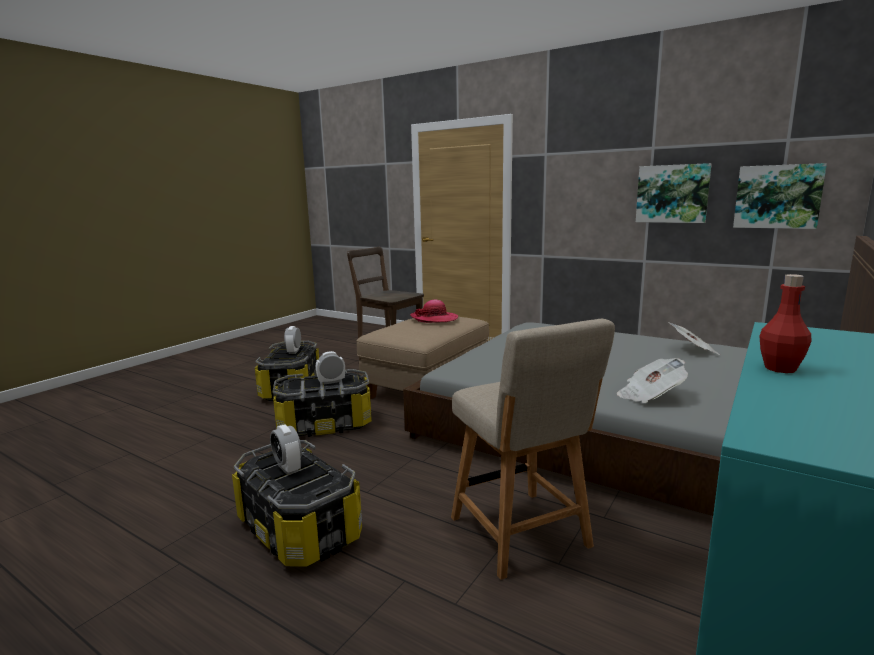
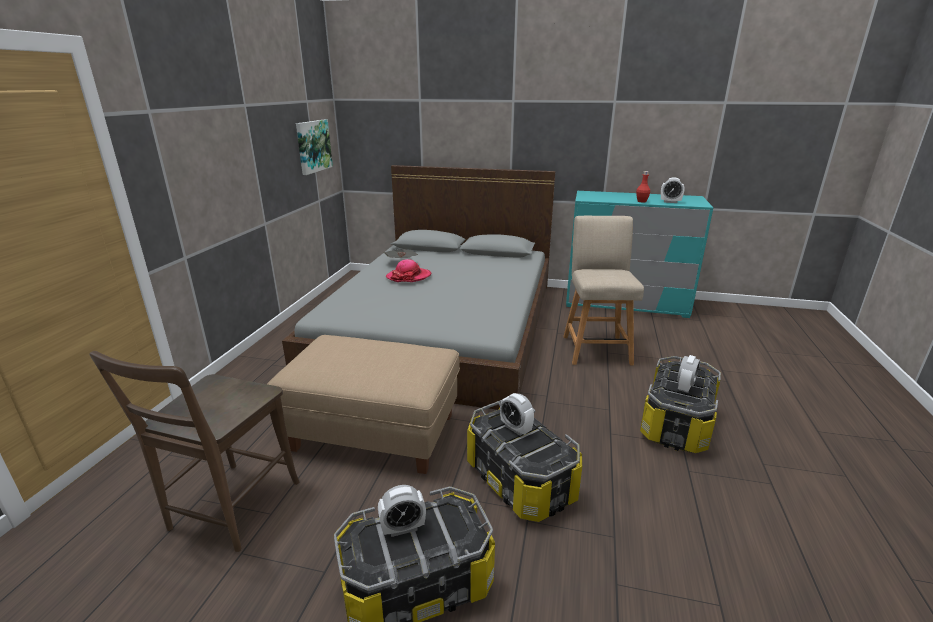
camera: 110 degrees left, 10 degrees up
(434, 319) = (349, 353): hat -> hat (409, 277)
(523, 536) = (595, 348): beige chair -> beige chair turned 45 degrees counterclockwise
(649, 396) = (501, 274): newspaper -> none
(672, 194) = (268, 152): picture -> none
(793, 400) = (670, 202): none -> alarm clock

